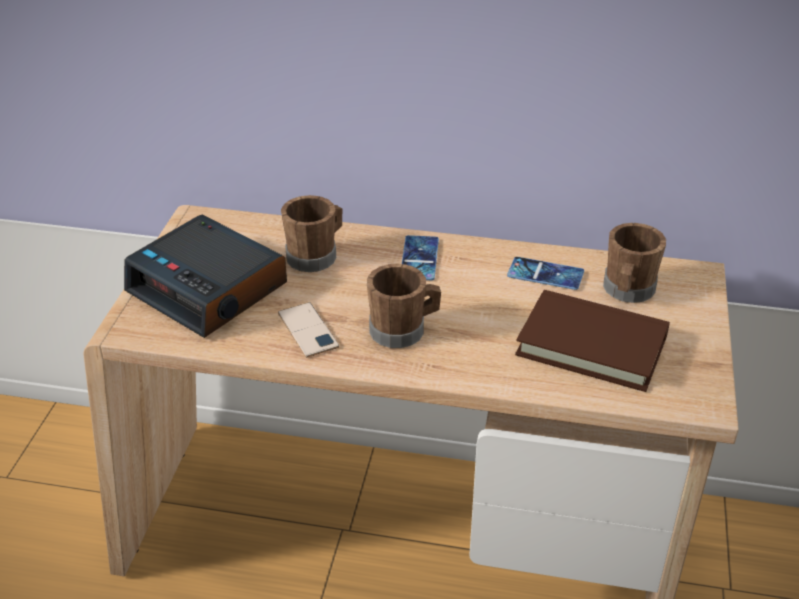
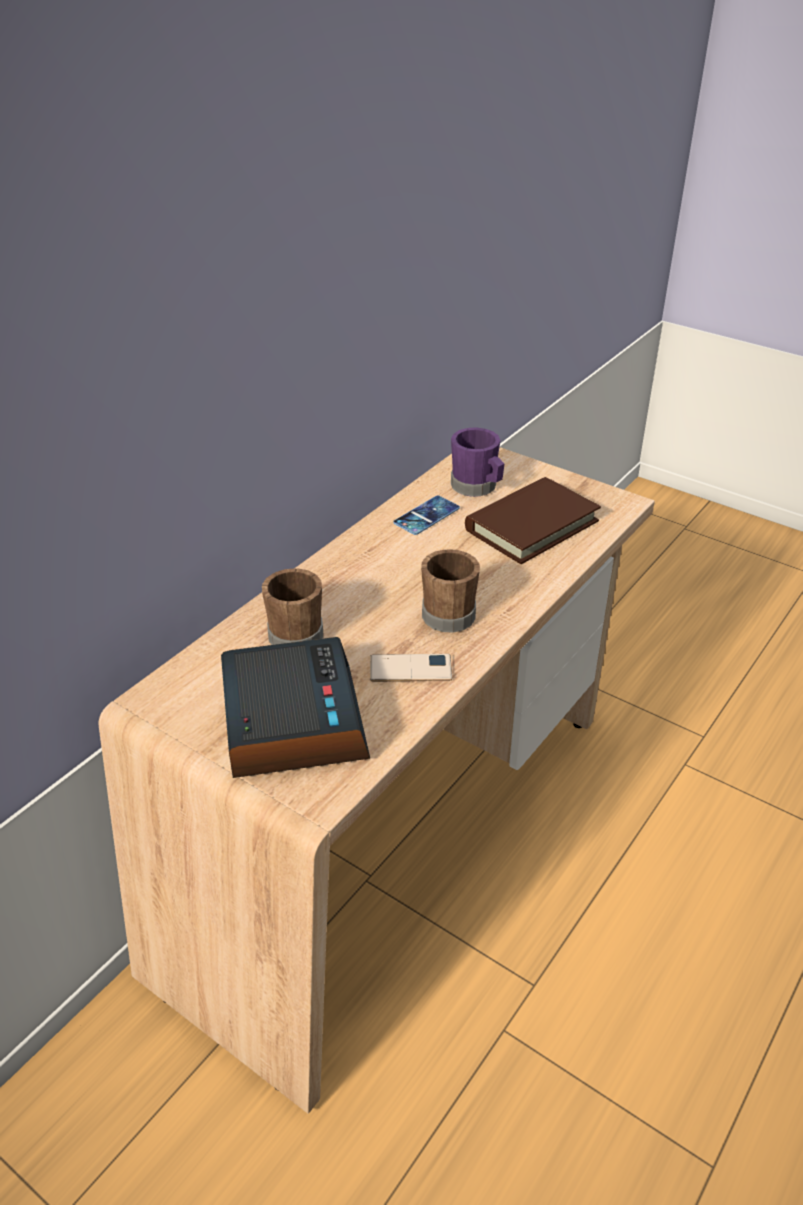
camera: 65 degrees left, 0 degrees up
(209, 288) = (291, 720): alarm clock -> alarm clock turned 75 degrees counterclockwise
(419, 258) = (351, 572): phone -> none
(627, 291) = (477, 487): brown mug -> purple mug

